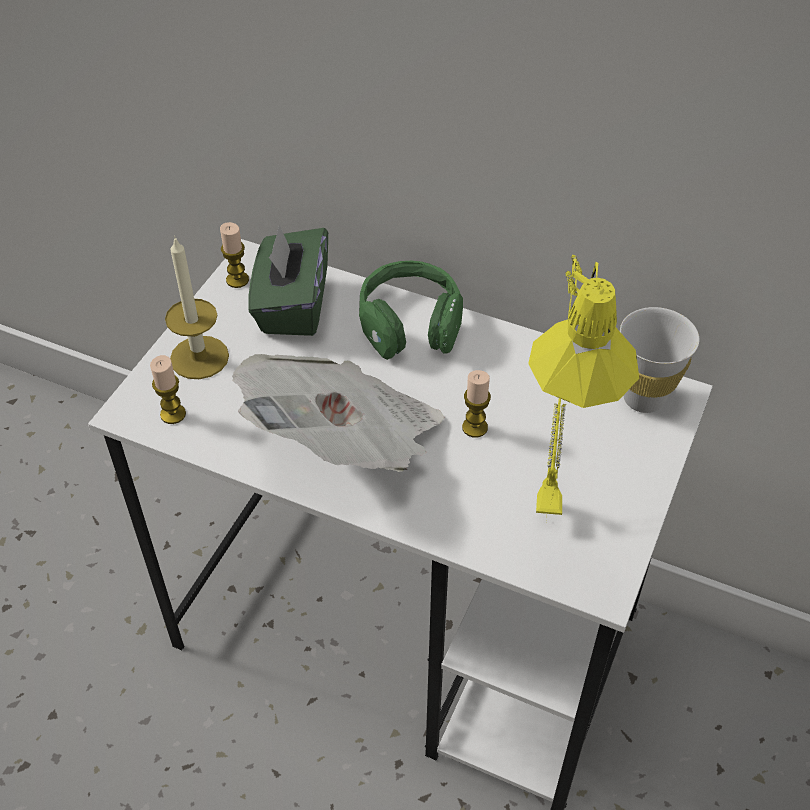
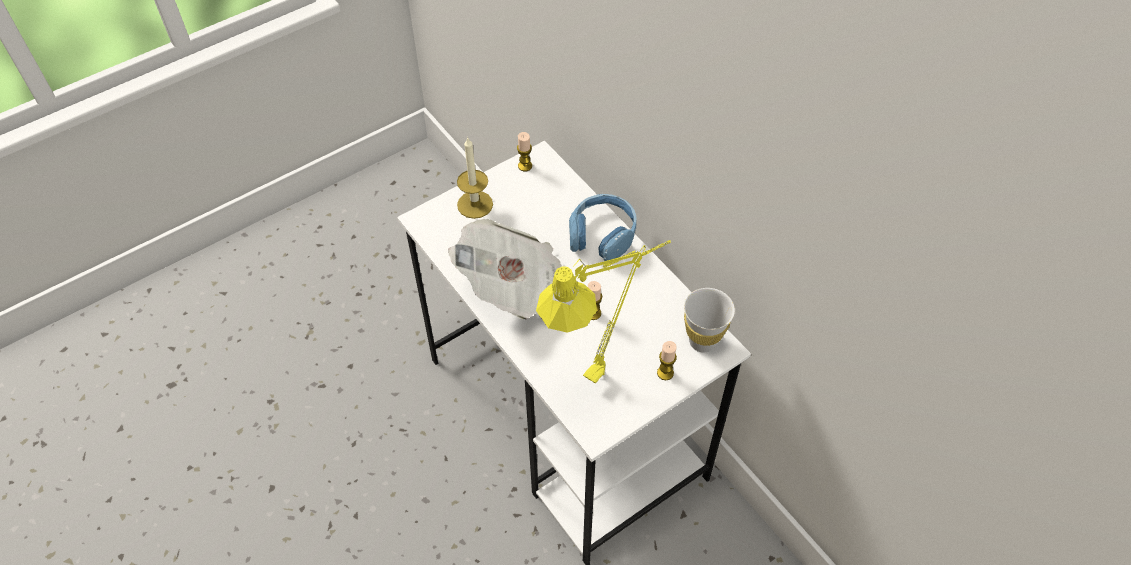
camera: 30 degrees right, 5 degrees up
(173, 414) = (441, 231): candle -> candle (665, 373)
(292, 305) = (544, 195): green tissue box -> none
(410, 323) = (602, 235): green headphones -> blue headphones

